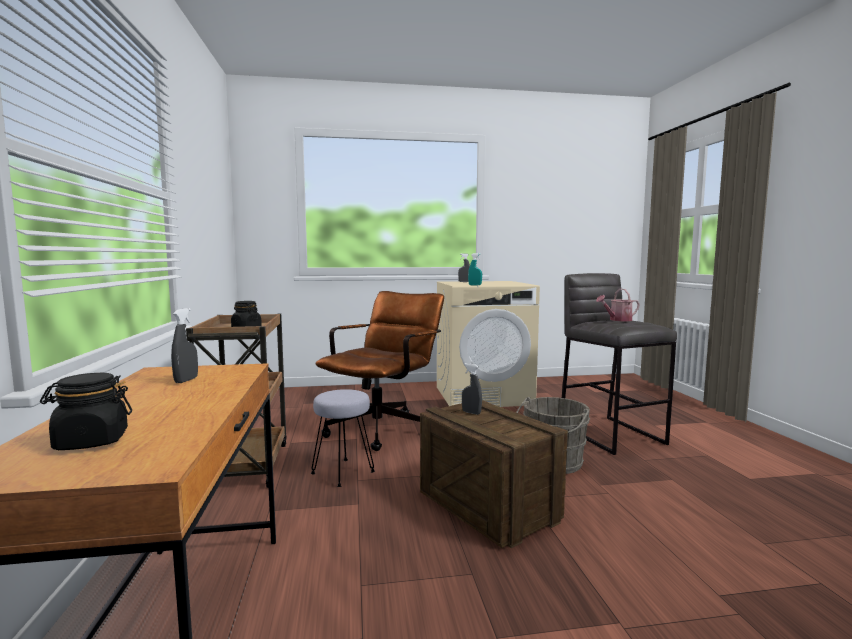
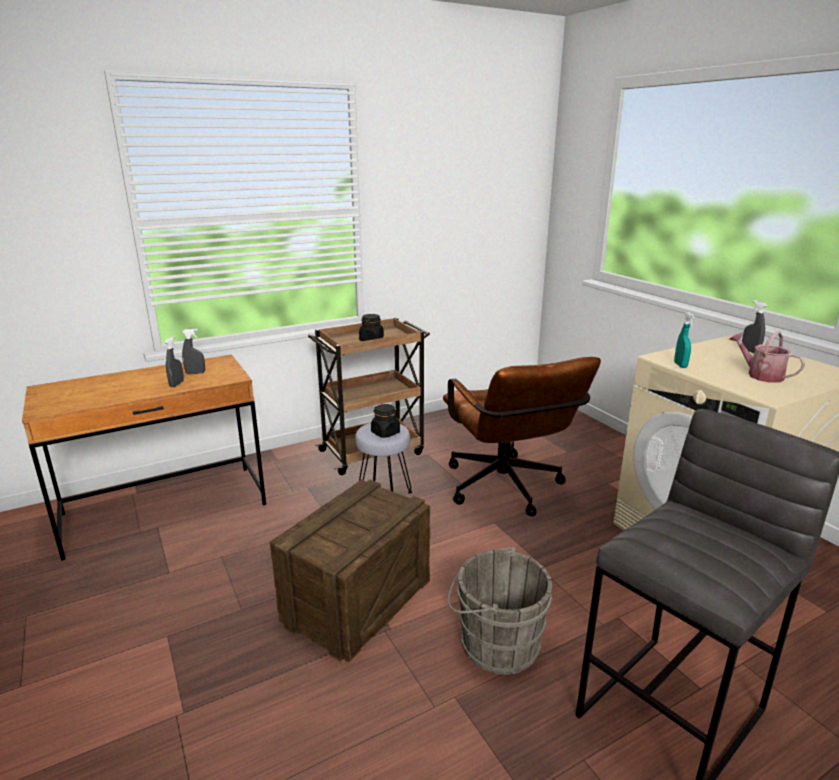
camera: 70 degrees right, 15 degrees up
(91, 441) = (79, 390): black jar -> black jar (385, 432)
(383, 427) = (507, 490): brown office chair -> brown office chair turned 60 degrees clockwise
(471, 412) = (375, 507): grey spray bottle -> grey spray bottle (176, 384)
(617, 320) = (702, 534): watering can -> watering can (760, 375)

